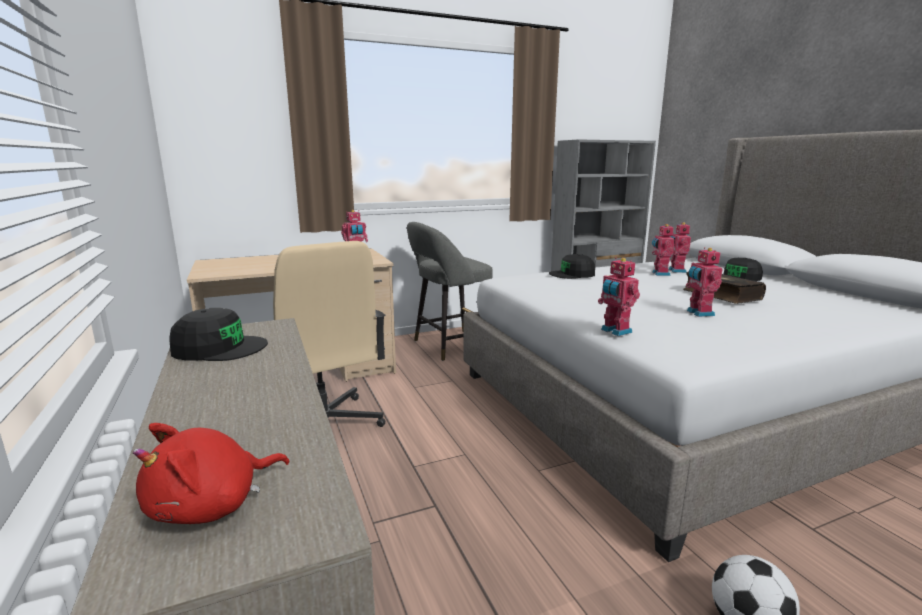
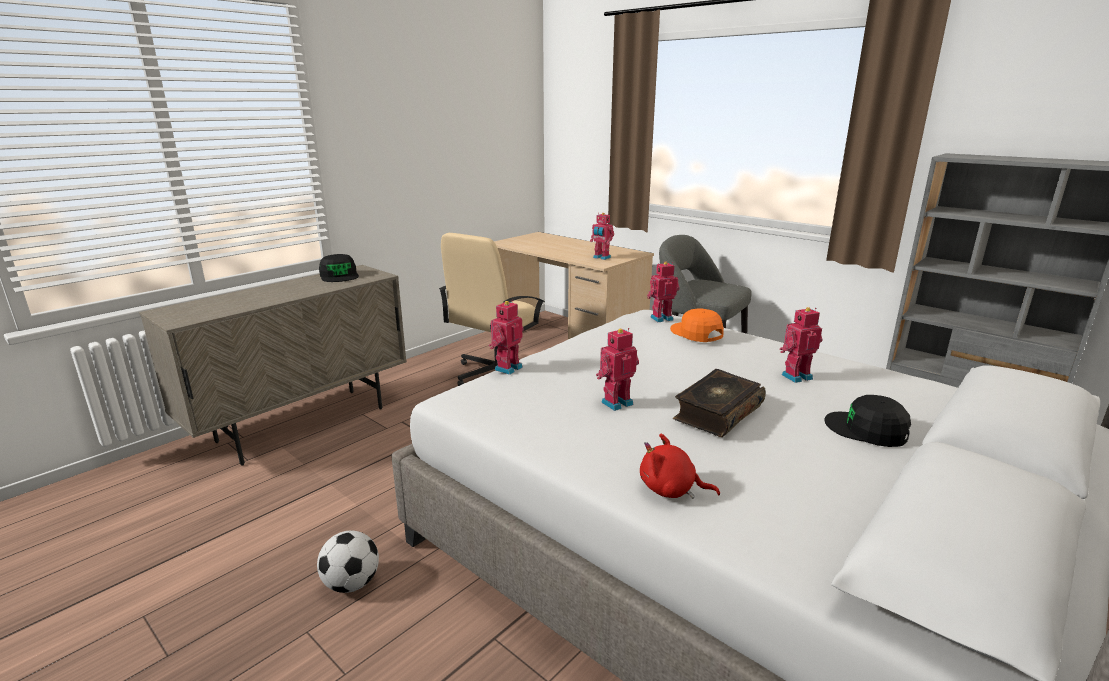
camera: 65 degrees right, 5 degrees up
(212, 506) = (193, 309): red plush toy -> red plush toy (671, 490)
(572, 274) = (696, 333): black cap -> orange cap
(676, 270) = (841, 386): toy robot -> toy robot (661, 318)

